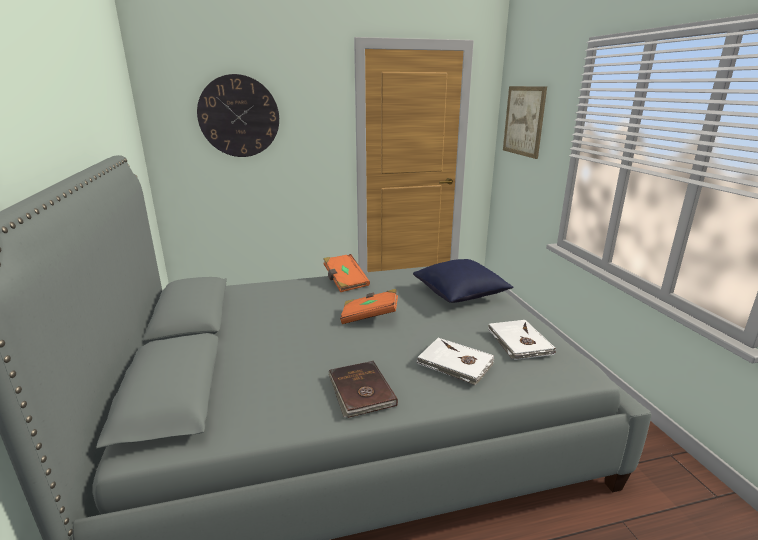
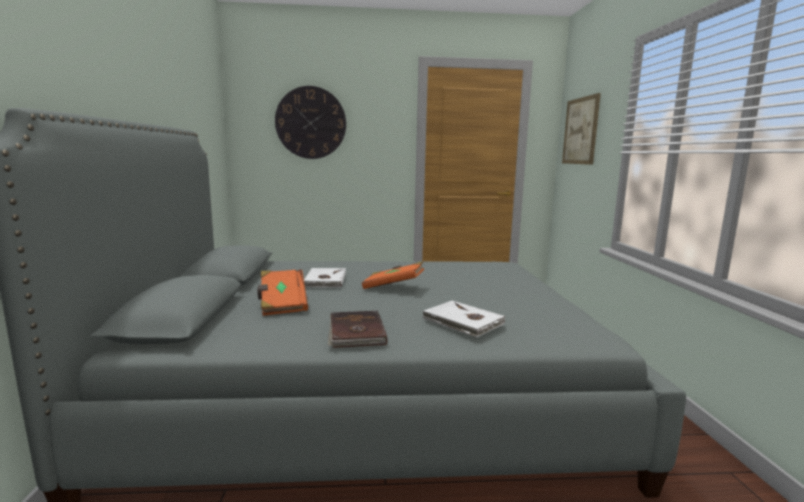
camera: 10 degrees right, 10 degrees down
(345, 282) = (382, 265): orange book -> orange book (282, 304)
(460, 294) = (494, 280): blue pillow -> none
(519, 342) = (539, 313): white book -> white book (324, 280)

